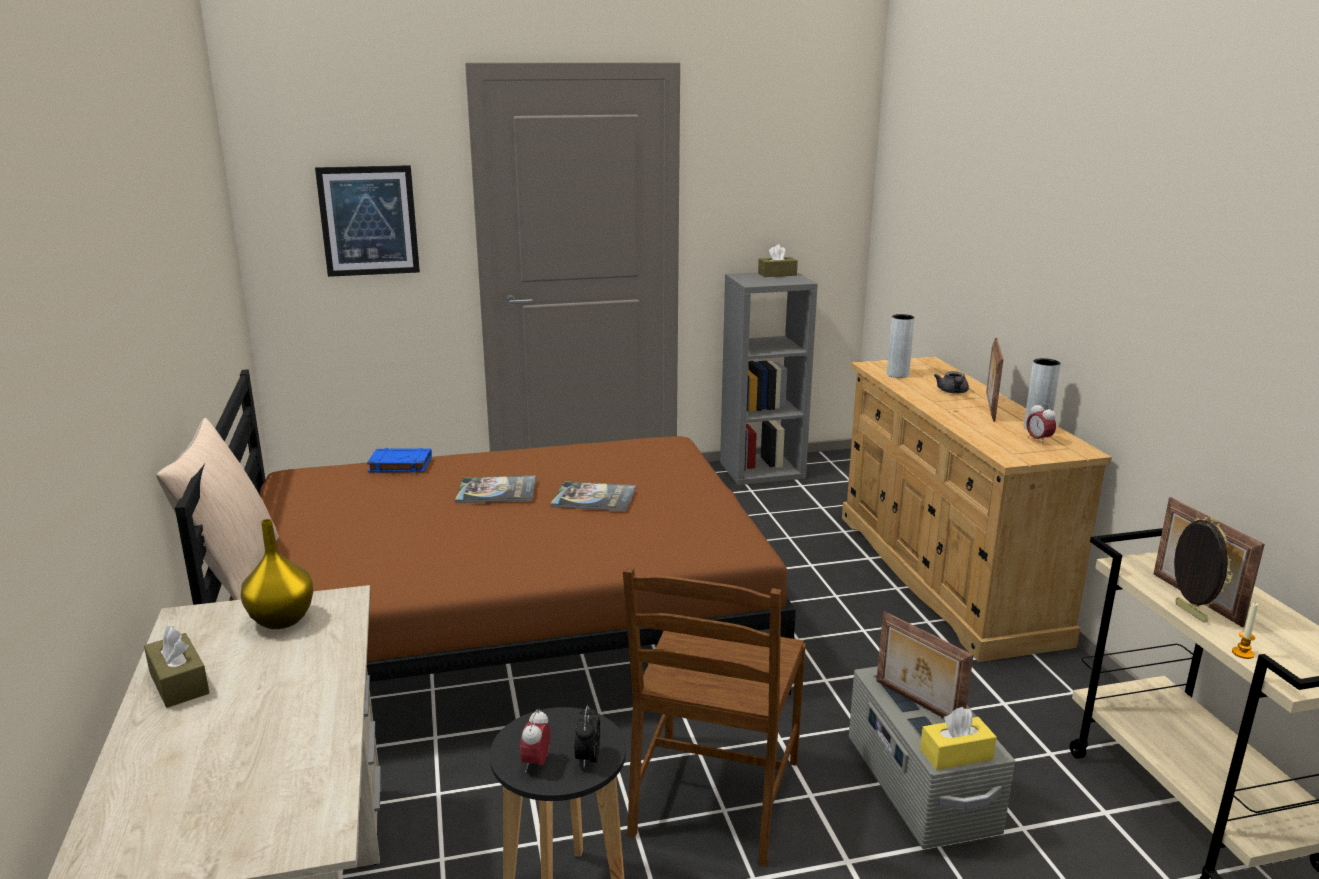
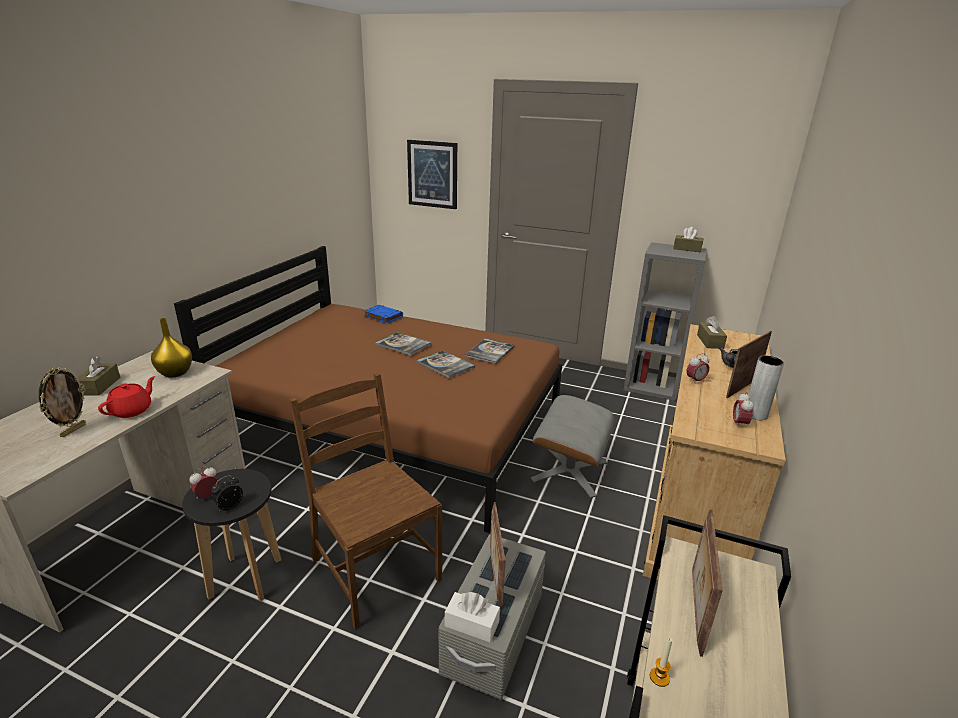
camera: 35 degrees right, 5 degrees up
(235, 572) = (244, 347): beige pillow -> none
(319, 687) = (132, 410): none -> red teapot
(624, 466) = (490, 352): none -> book
(714, 797) = (373, 570): brown chair -> brown chair turned 90 degrees clockwise
(789, 593) = (569, 470): none -> grey ottoman
(897, 375) = (710, 341): grey vase -> brown tissue box
(946, 415) = (695, 381): none -> alarm clock
(956, 754) = (472, 624): yellow tissue box -> white tissue box
(1189, 613) = (669, 618): picture frame -> picture frame (73, 430)

